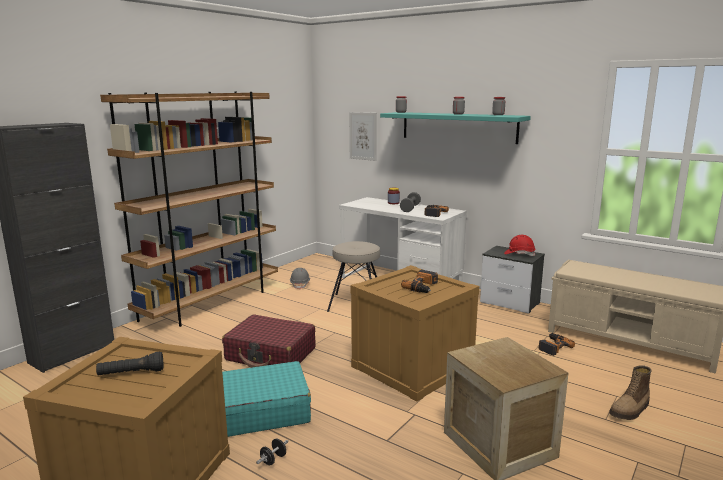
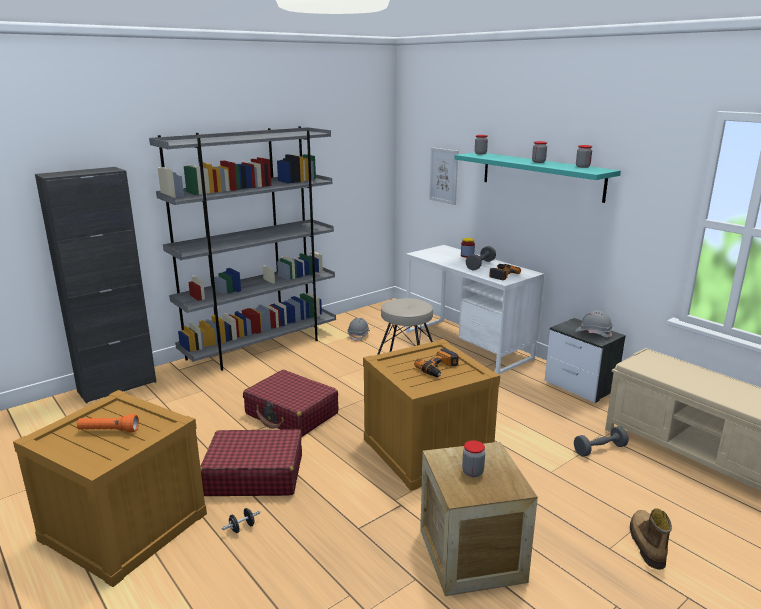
camera: 15 degrees right, 5 degrees up
(131, 373) = (108, 431): black flashlight -> orange flashlight
(211, 303) = (261, 347): brown bookcase -> grey bookcase
(261, 411) = (254, 475): turquoise suitcase -> red suitcase
(502, 362) = (472, 472): none -> jar
(519, 254) = (593, 333): red hard hat -> grey hard hat
(553, 347) = (599, 449): power drill -> grey dumbbell
(630, 410) = (646, 543): boot -> boot turned 120 degrees clockwise

